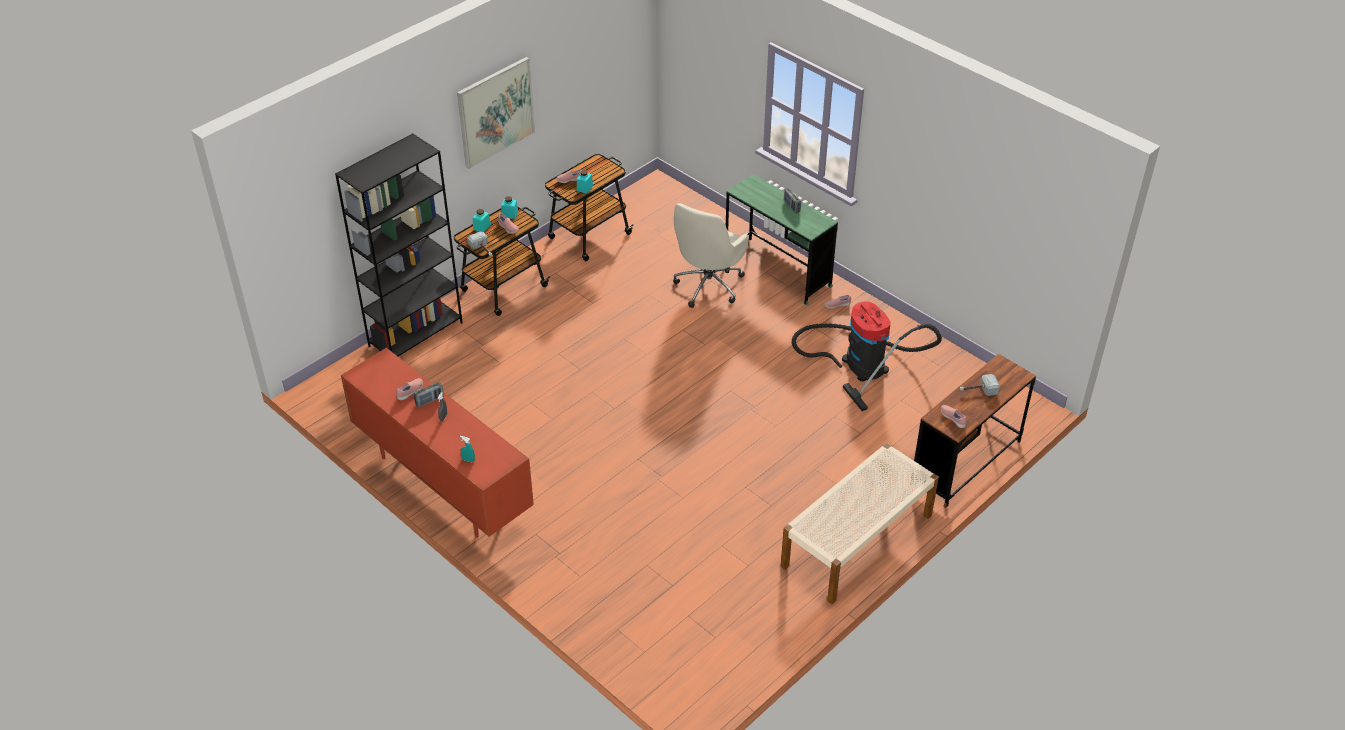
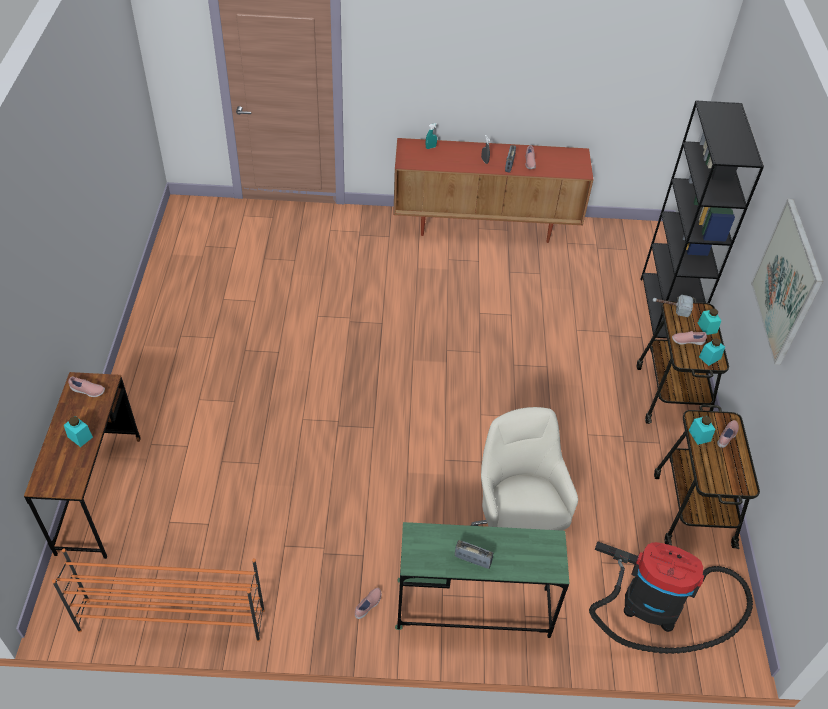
camera: 135 degrees right, 5 degrees up
(857, 541) = (152, 363): beige bench -> none
(860, 362) = (282, 543): vacuum cleaner -> vacuum cleaner (659, 606)
(963, 364) = (171, 620): none -> orange shoe rack
(977, 390) = (80, 437): hammer -> turquoise jar

